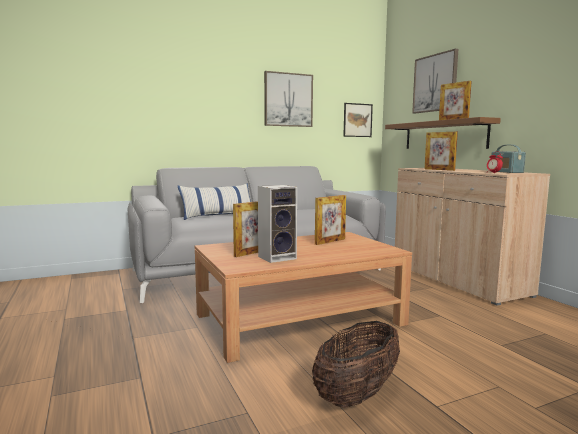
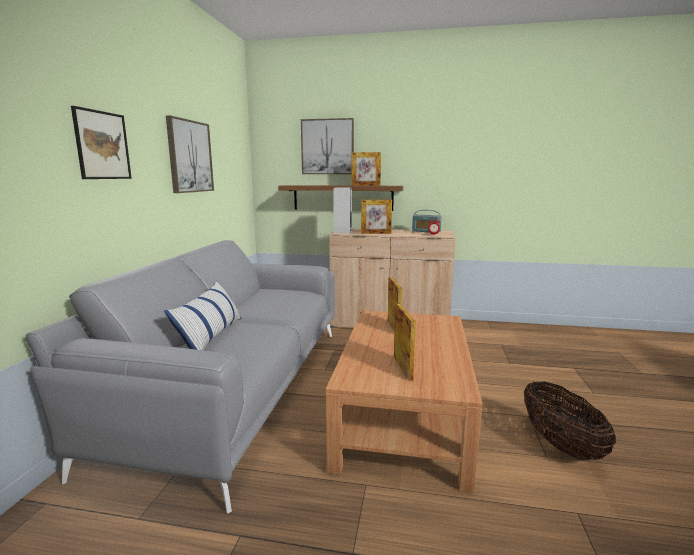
camera: 55 degrees left, 5 degrees up
(278, 257) = (433, 362): speaker -> speaker (342, 232)
(357, 120) = (239, 179): picture -> picture (102, 145)

